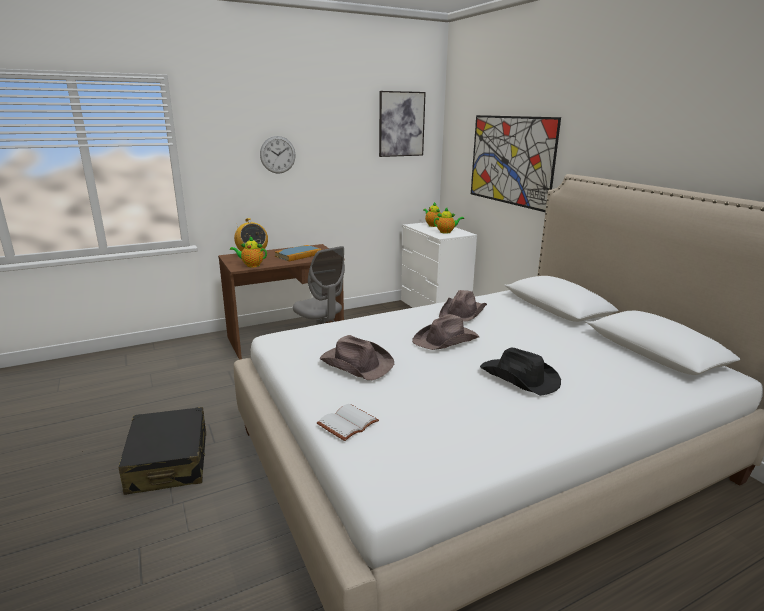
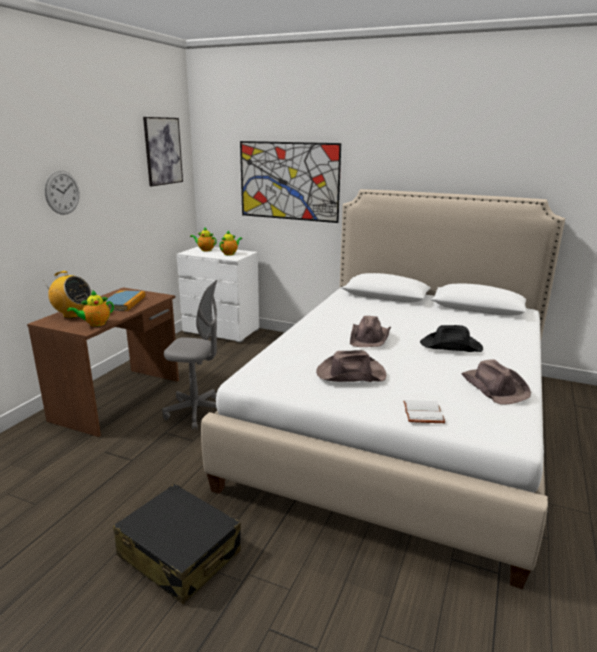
camera: 40 degrees left, 0 degrees up
(463, 312) = (341, 316): brown hat -> brown hat (494, 387)

